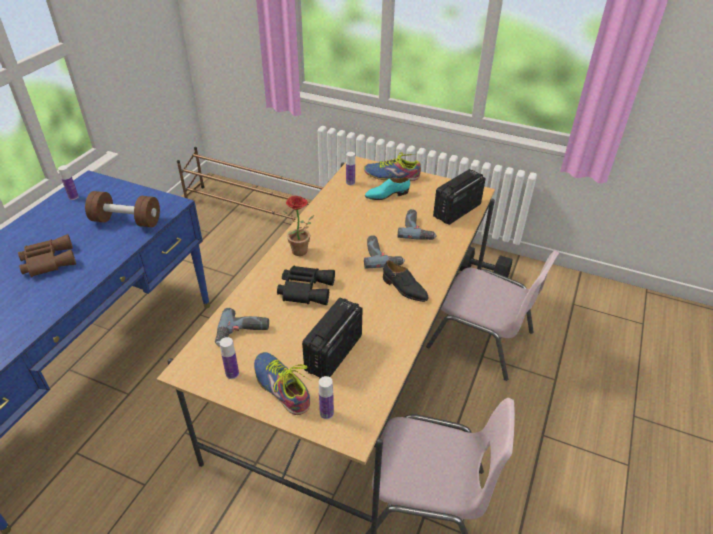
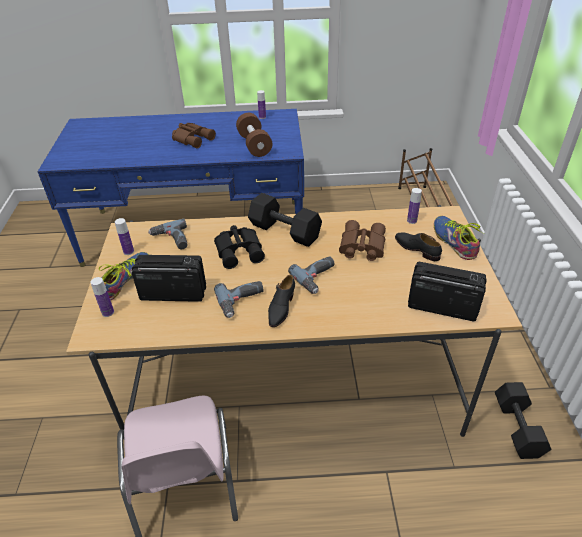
camera: 65 degrees right, 0 degrees up
(301, 253) = (283, 232): potted plant -> black dumbbell
(361, 219) = (361, 247): none -> brown binoculars
(387, 195) = (417, 249): turquoise shoe -> black shoe
(417, 229) = (380, 287): power drill -> power drill (242, 302)
(482, 340) = (410, 464): pink chair -> none

